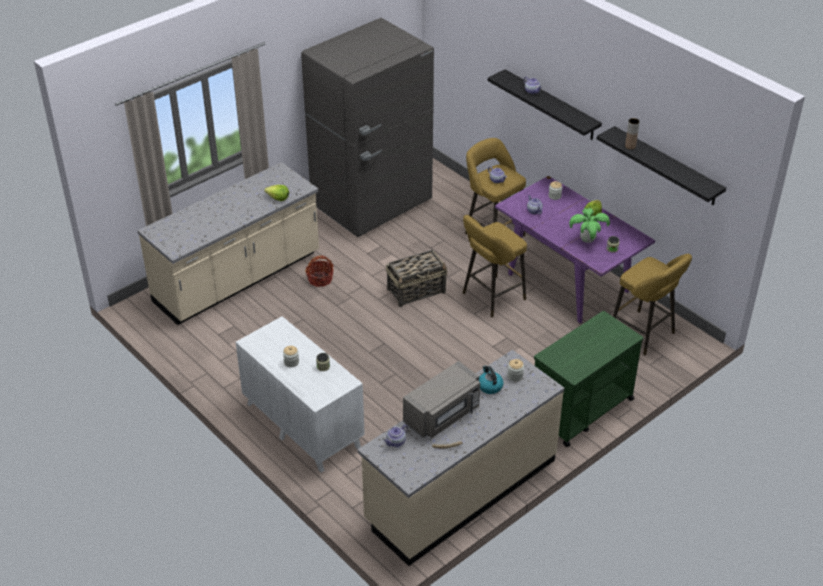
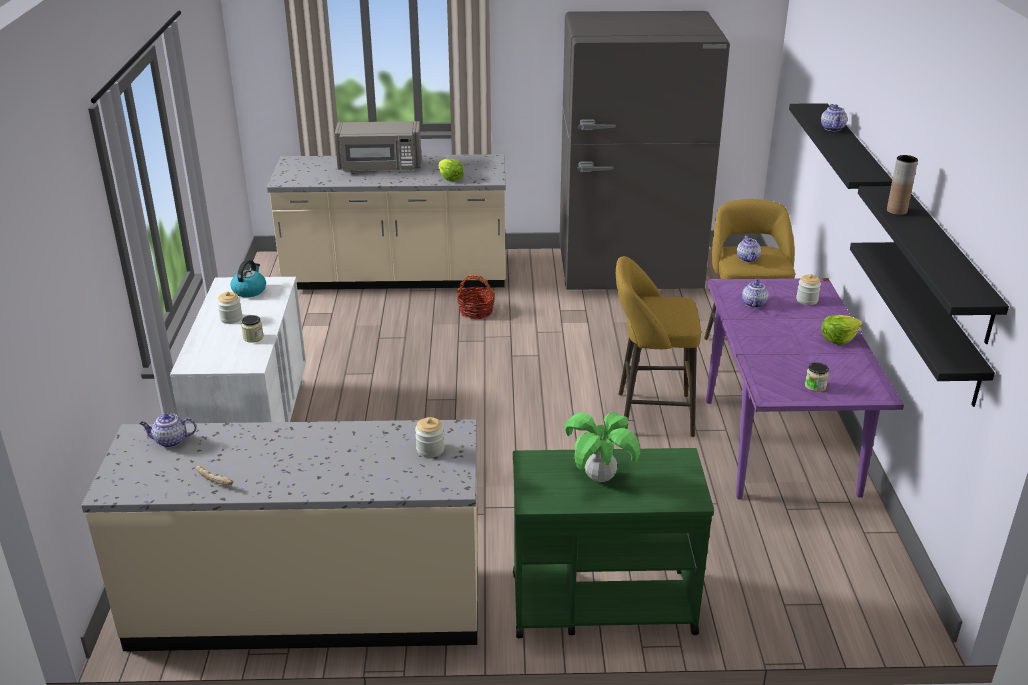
camera: 40 degrees right, 10 degrees down
(417, 290) = (567, 367): basket -> none
(443, 414) = (272, 442): grey microwave -> grey microwave (380, 167)
(489, 386) = (379, 443): kettle -> kettle (249, 290)
(587, 240) = (789, 362): potted plant -> potted plant (600, 477)
(644, 334) = (823, 561): yellow stool -> none
(664, 195) = (935, 321): none -> black shelf

